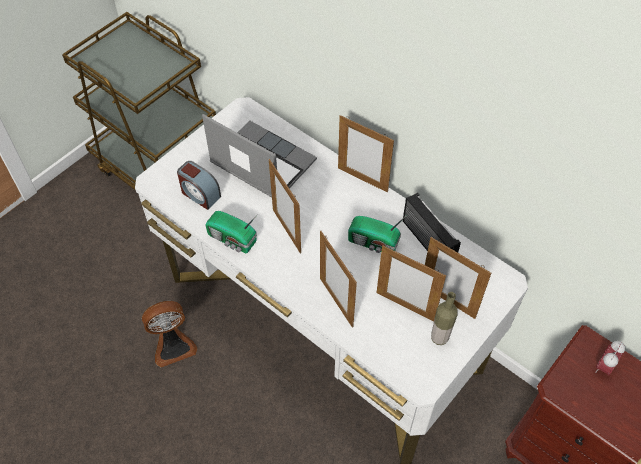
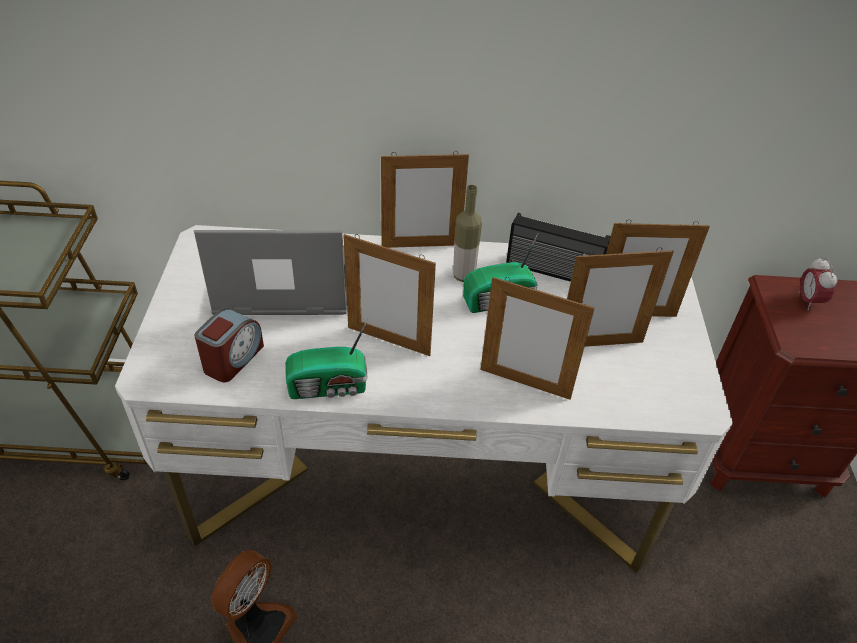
camera: 40 degrees left, 10 degrees down
(200, 194) = (233, 359): alarm clock -> alarm clock turned 60 degrees counterclockwise
(439, 338) = (665, 354): bottle -> bottle (463, 275)

